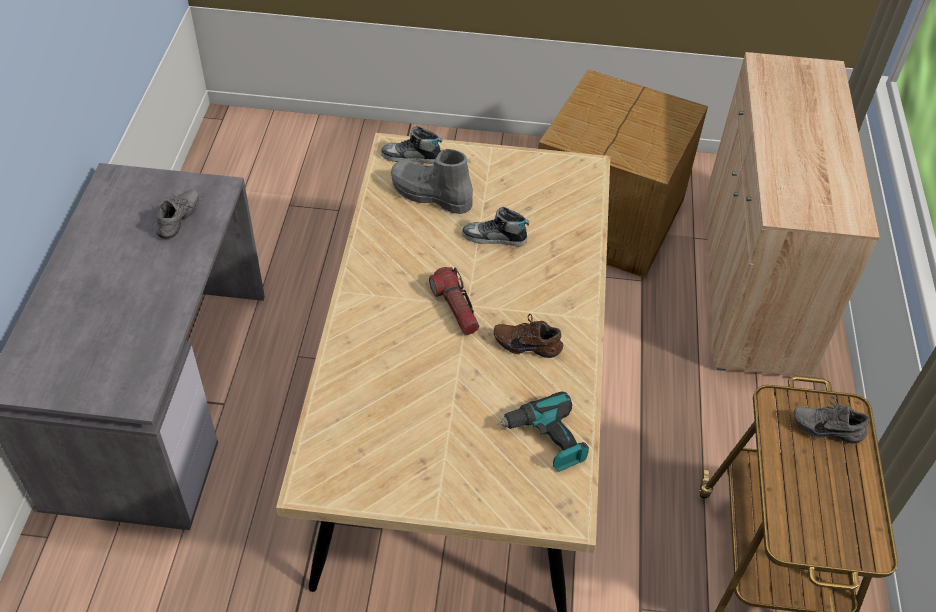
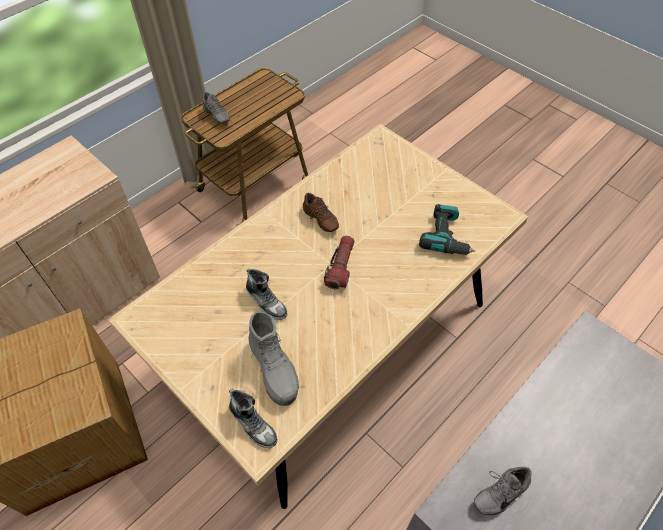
camera: 140 degrees left, 5 degrees up
(546, 439) = (359, 170): power drill -> power drill (446, 237)

